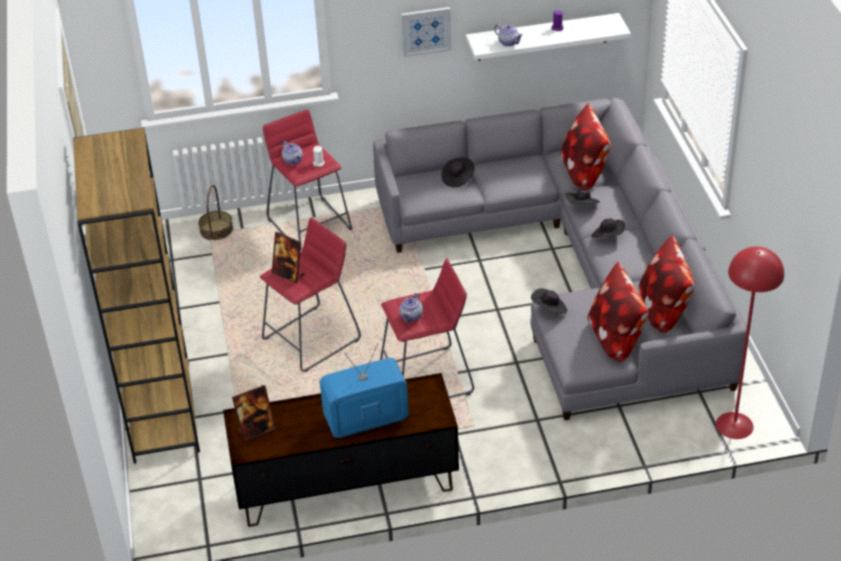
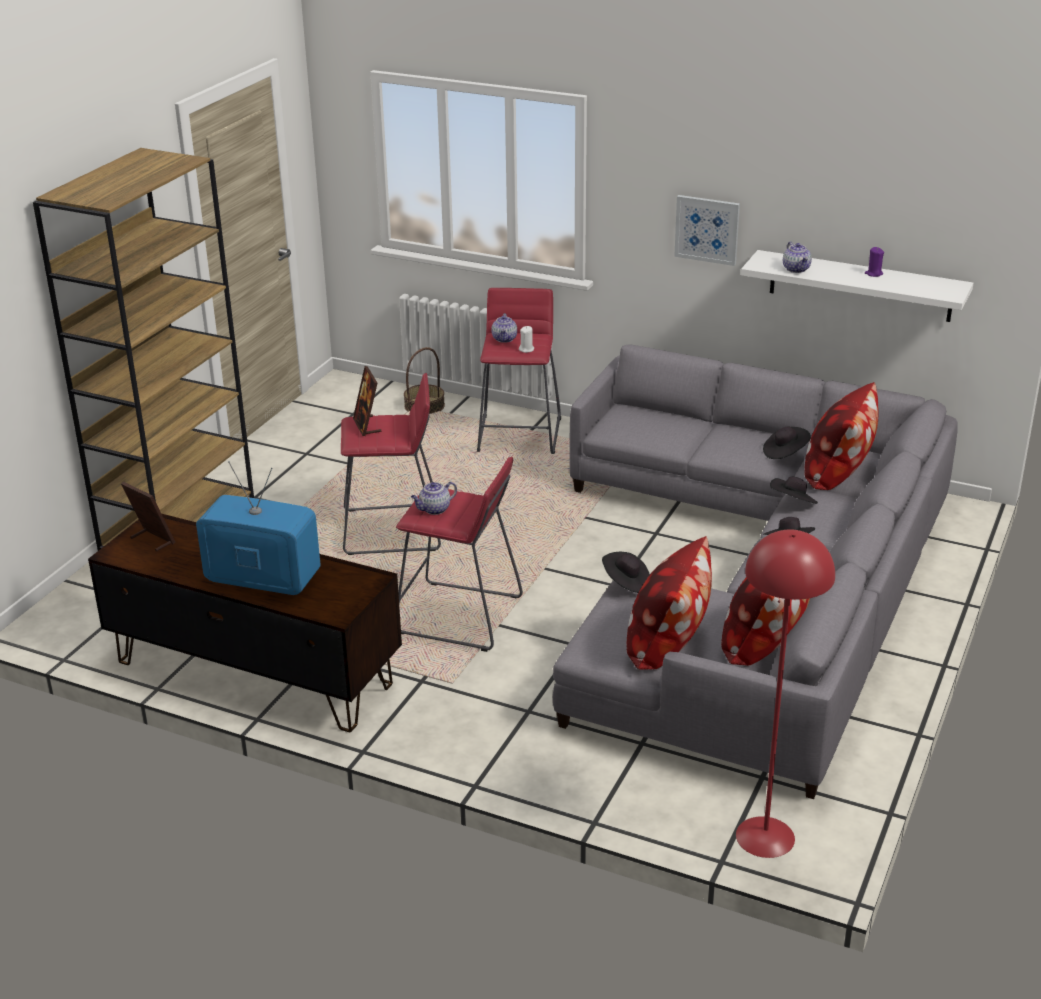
camera: 35 degrees right, 10 degrees down
(256, 430) = (152, 540): picture frame -> picture frame turned 150 degrees counterclockwise
(458, 178) = (680, 427): black hat -> black hat (785, 453)

